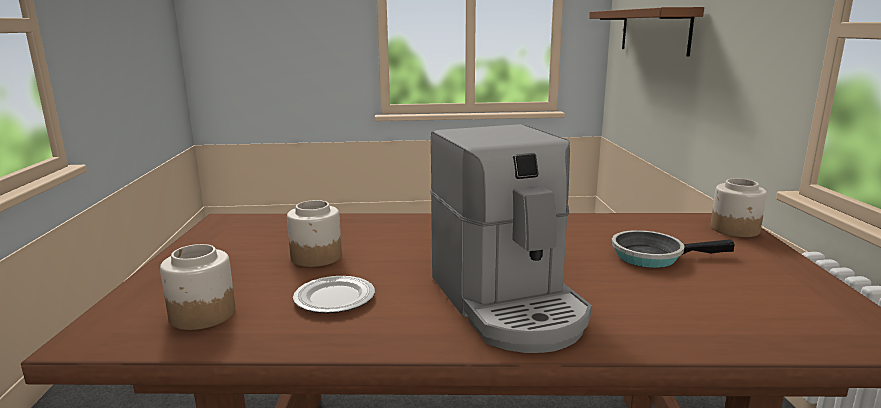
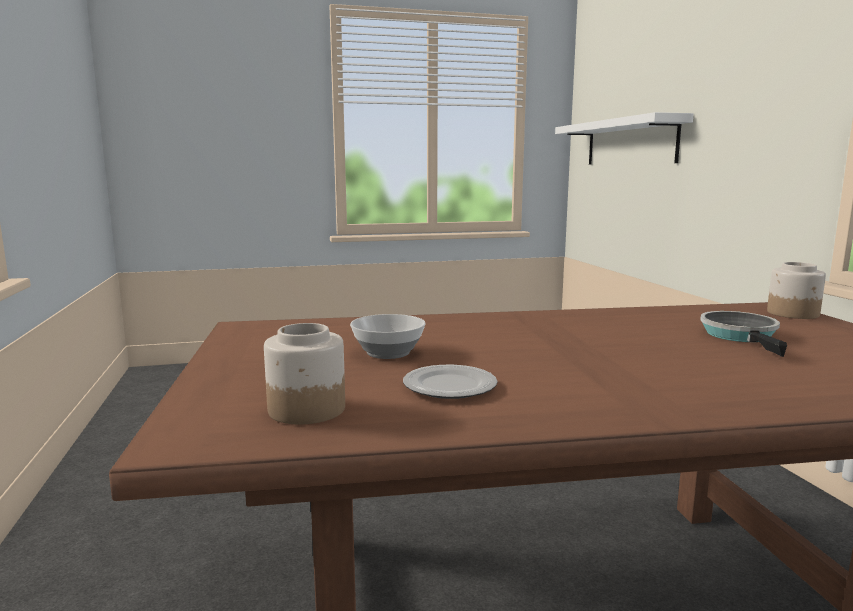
camera: 10 degrees left, 5 degrees down
(317, 257) = (389, 352): jar -> bowl
(508, 304) = (644, 380): coffee machine -> none
(652, 256) = (741, 336): frying pan -> frying pan turned 105 degrees clockwise
(654, 31) = (630, 142): brown shelf -> white shelf

